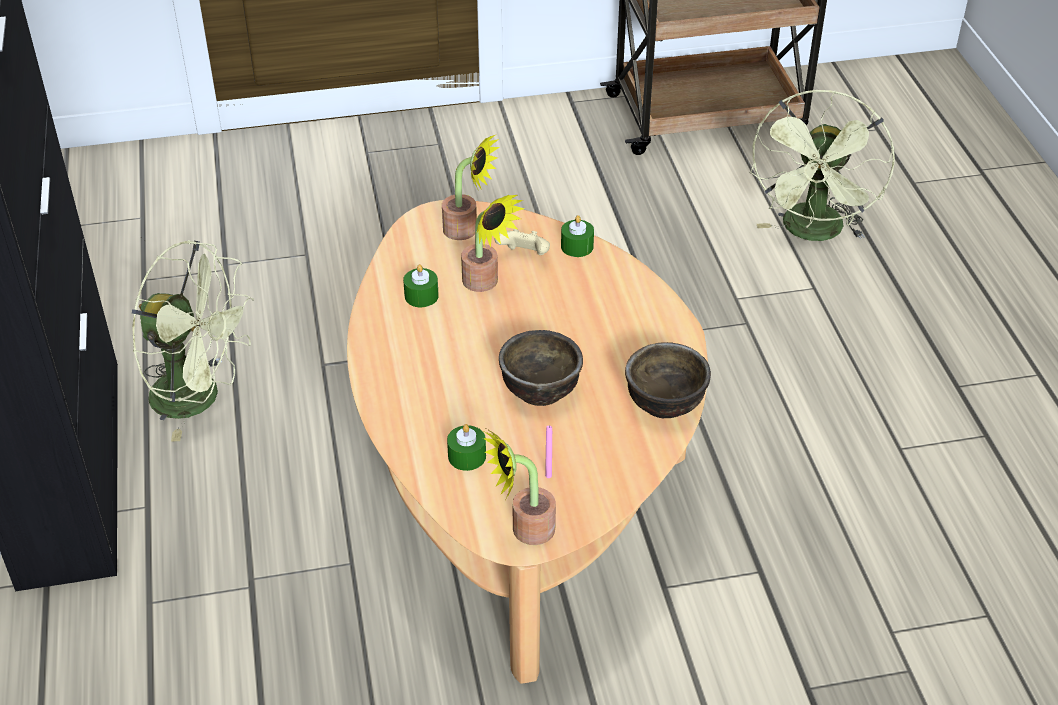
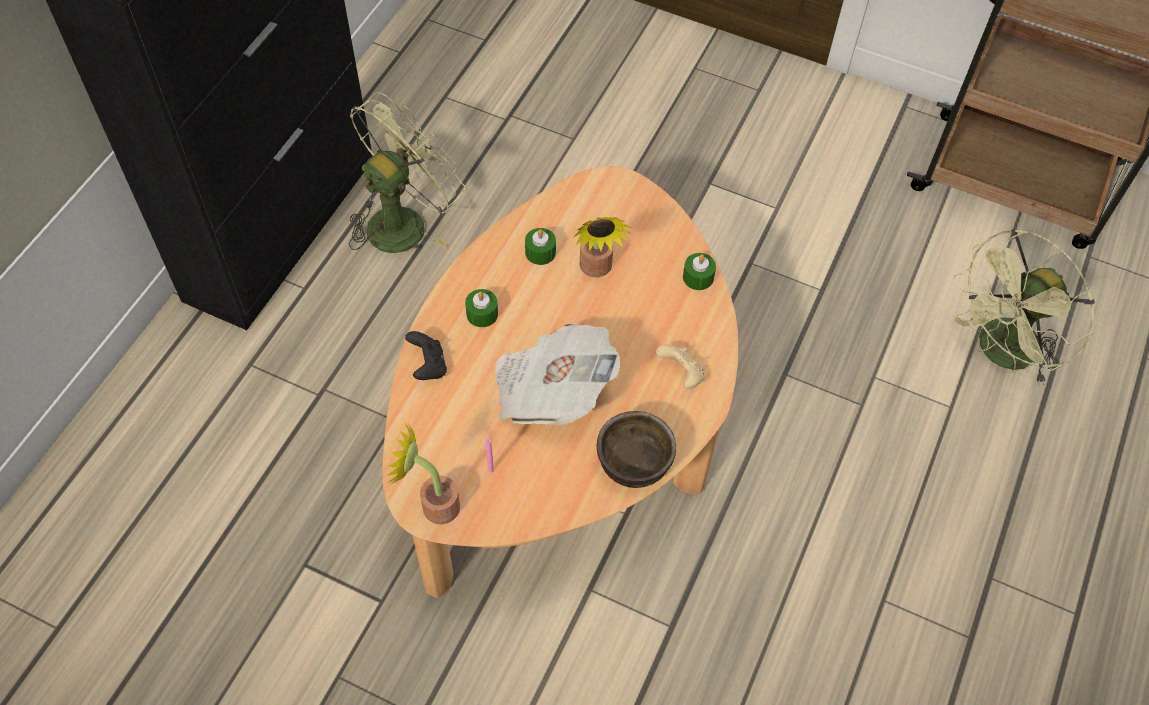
camera: 35 degrees right, 15 degrees up
(200, 397) = (404, 221): green fan -> green fan turned 105 degrees counterclockwise
(407, 431) = (428, 366): none -> black game controller
(467, 231) = (626, 212): potted plant -> none
(467, 456) = (449, 414): green candle -> green candle (482, 314)
(524, 256) = (649, 262): beige game controller -> beige game controller (681, 374)
(539, 389) = (551, 391): brown bowl -> newspaper

